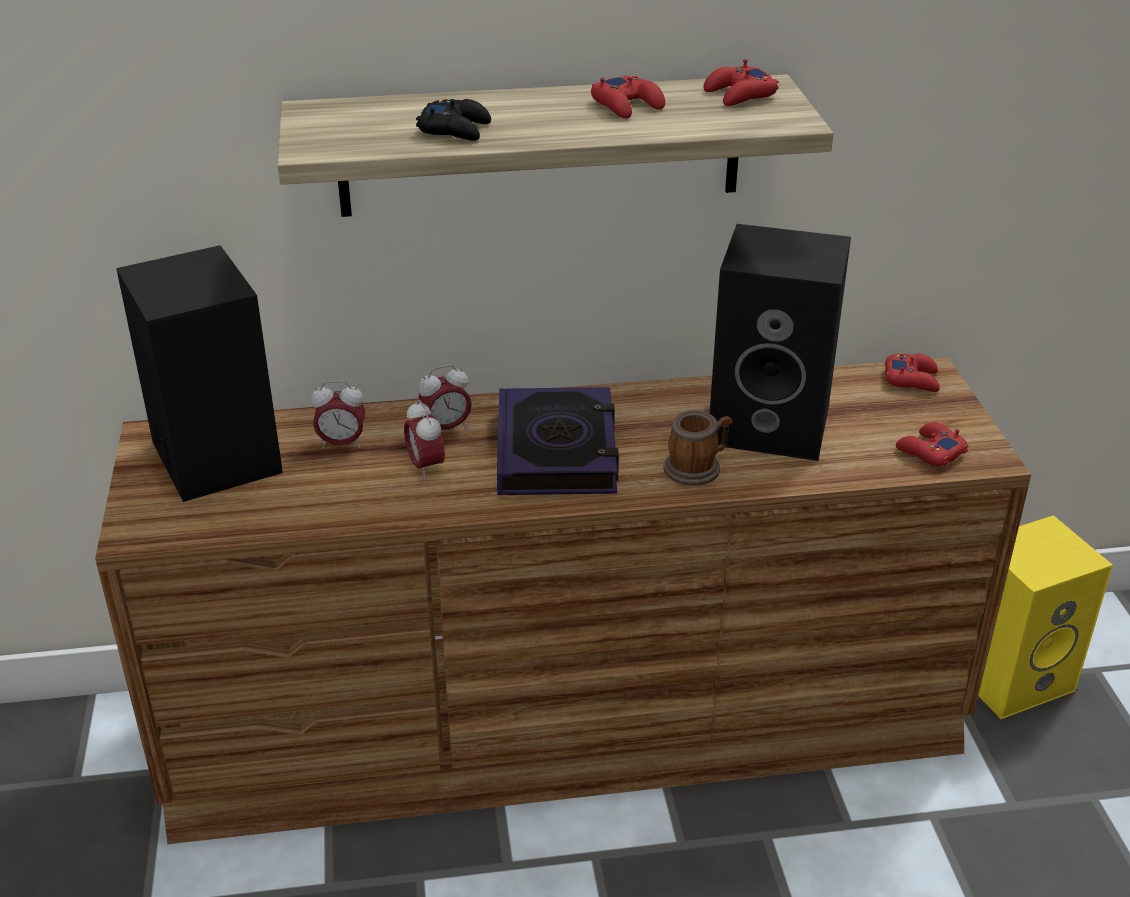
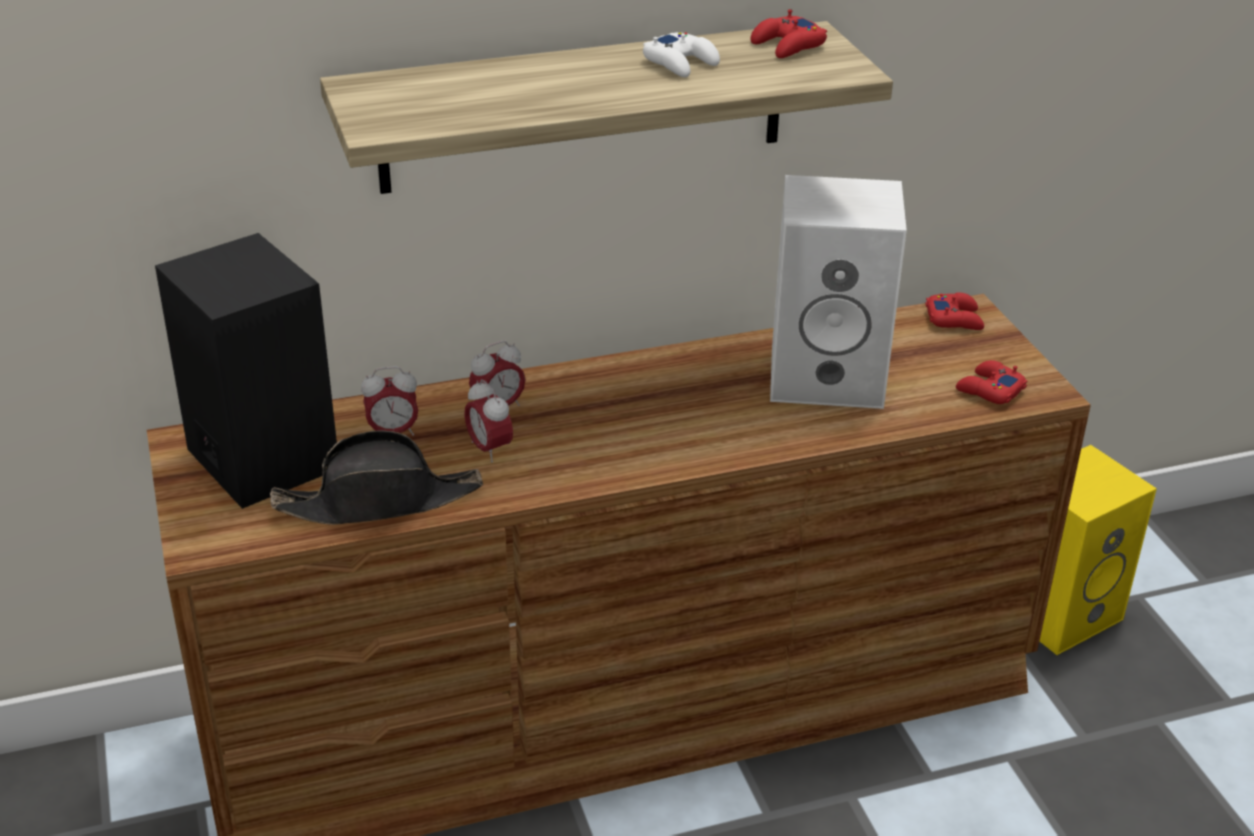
camera: 10 degrees left, 0 degrees up
(309, 507) = (379, 501): none -> black hat
(455, 129) = (517, 98): black game controller -> none
(557, 451) = (620, 422): book -> none
(627, 105) = (681, 63): red game controller -> white game controller
(697, 468) = (766, 426): mug -> none
(772, 424) = (829, 376): black speaker -> white speaker

